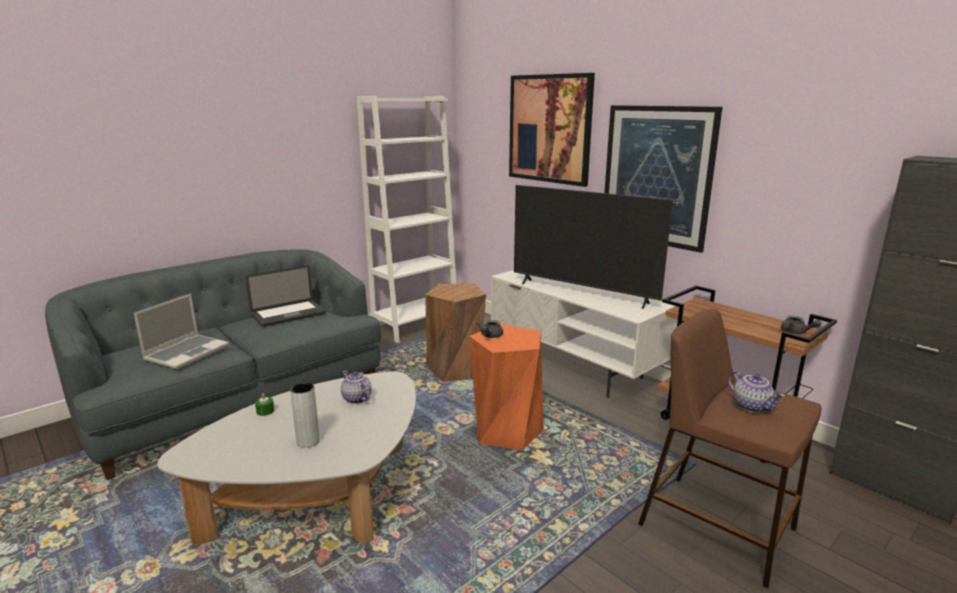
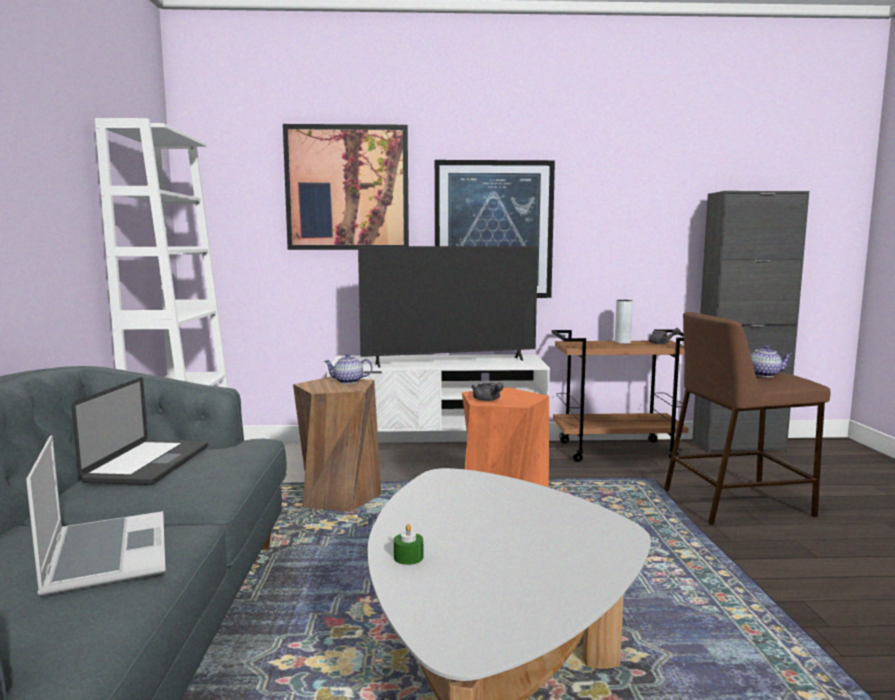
camera: 50 degrees left, 10 degrees down
(308, 442) = (542, 549): grey vase -> grey vase (622, 342)
(356, 399) = (467, 502): teapot -> teapot (348, 382)

